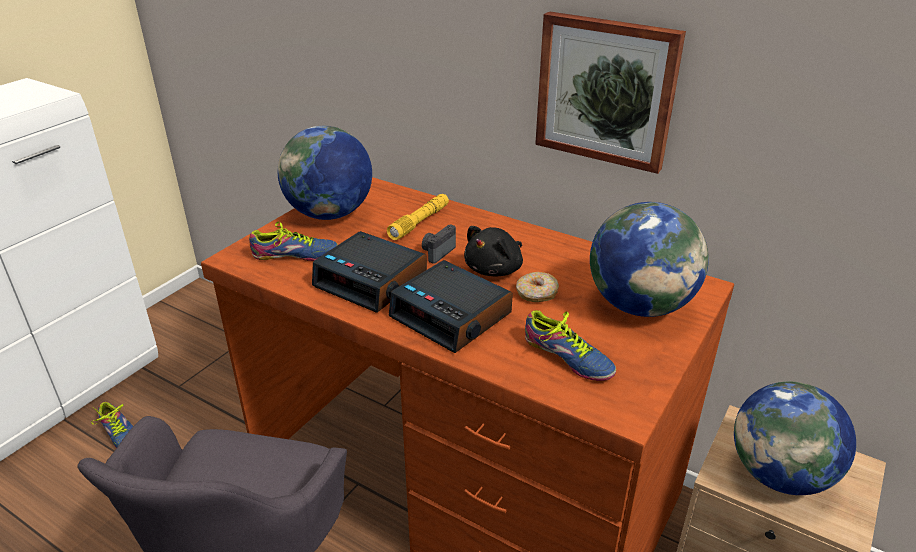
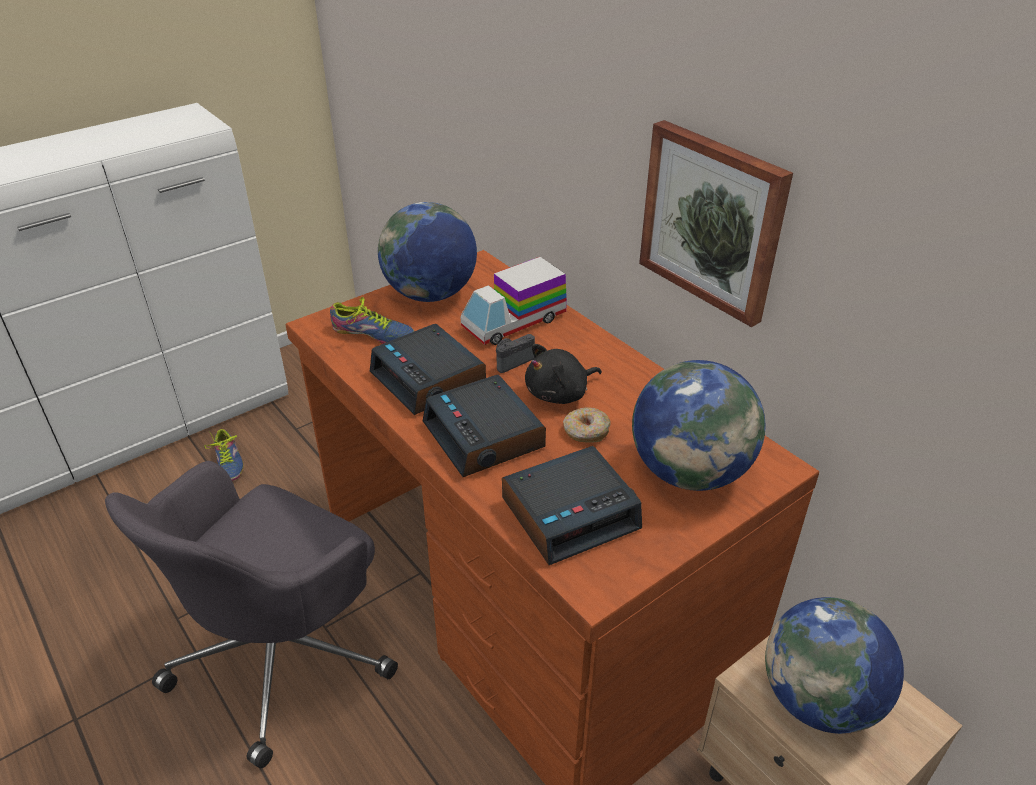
camera: 20 degrees right, 5 degrees up
(419, 222) = (514, 322): yellow flashlight -> toy truck
(566, 359) = (571, 513): shoe -> alarm clock

